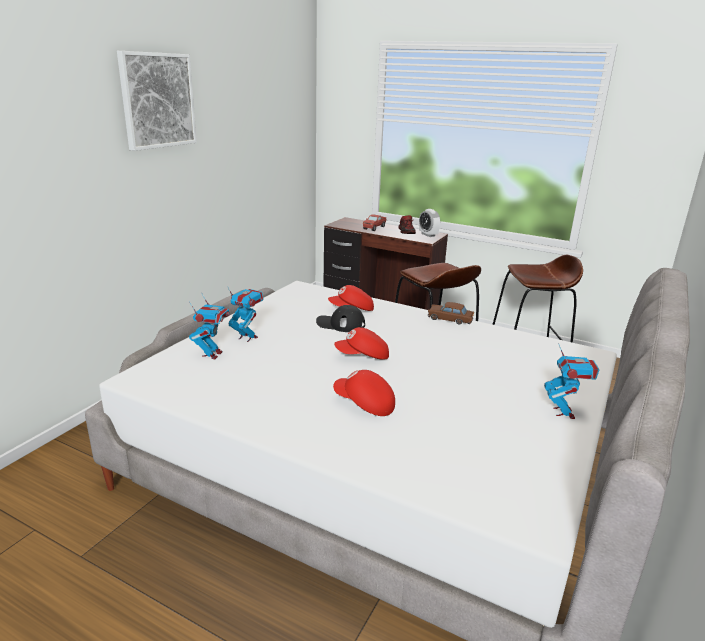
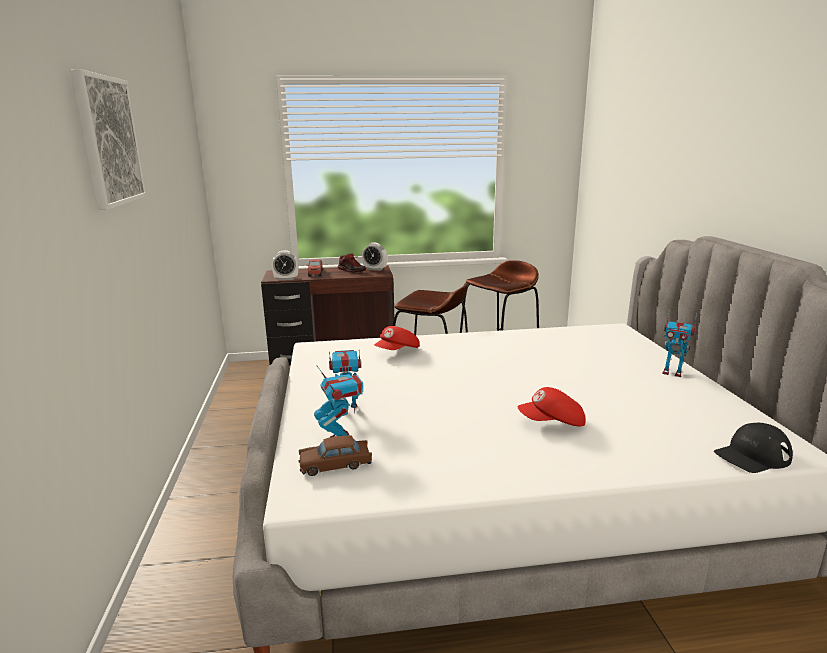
camera: 35 degrees left, 5 degrees down
(340, 324) = (410, 367): black cap -> black cap (752, 456)
(345, 227) = (286, 279): none -> alarm clock
(362, 356) = (479, 386): red cap -> none
(450, 319) = (487, 334): brown toy car -> brown toy car (335, 464)
(564, 412) = (672, 372): toy robot -> toy robot turned 150 degrees clockwise

